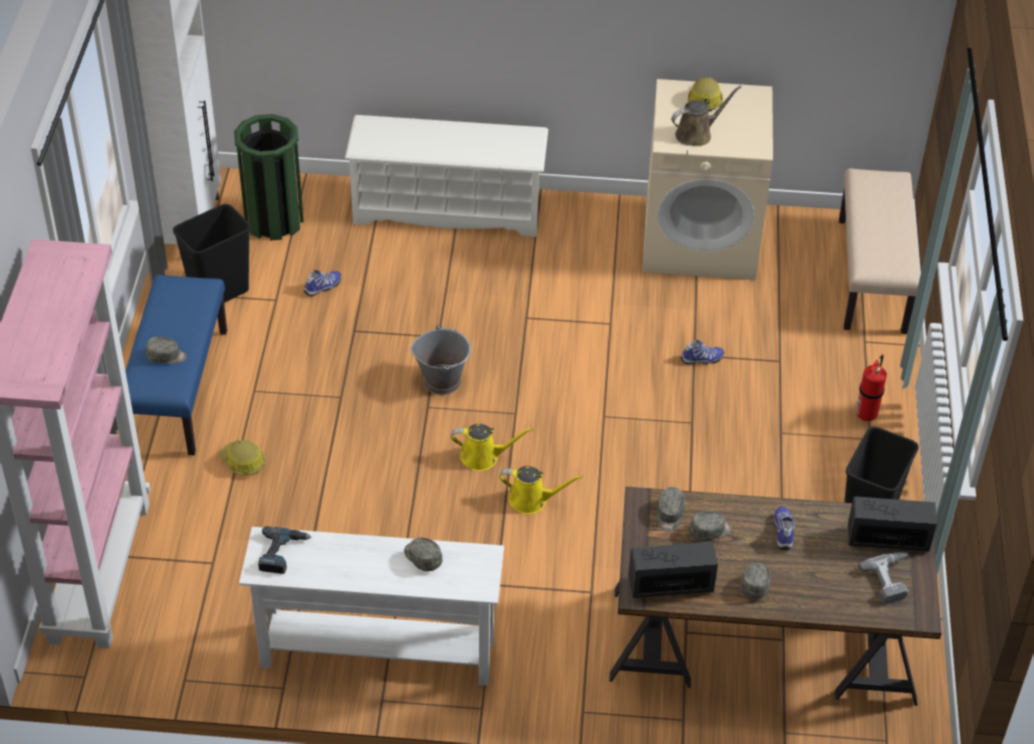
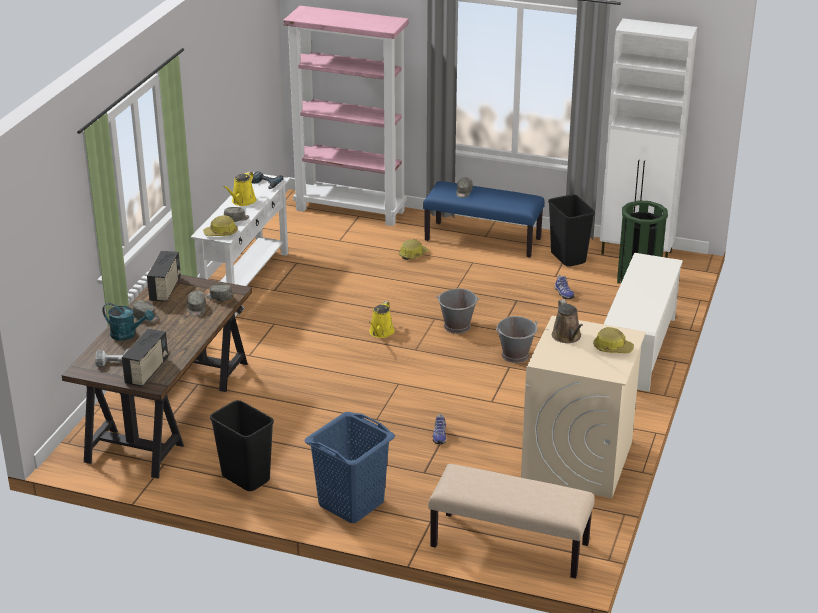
camera: 105 degrees right, 15 degrees down
(476, 565) = (221, 233): none -> hard hat
(497, 315) = (515, 355): none -> grey bucket
(532, 500) = (335, 345): yellow watering can -> yellow watering can (242, 201)
(784, 532) = (179, 334): shoe -> none
(811, 590) = (128, 335): none -> turquoise watering can
(867, 413) = (350, 503): fire extinguisher -> blue laundry basket

